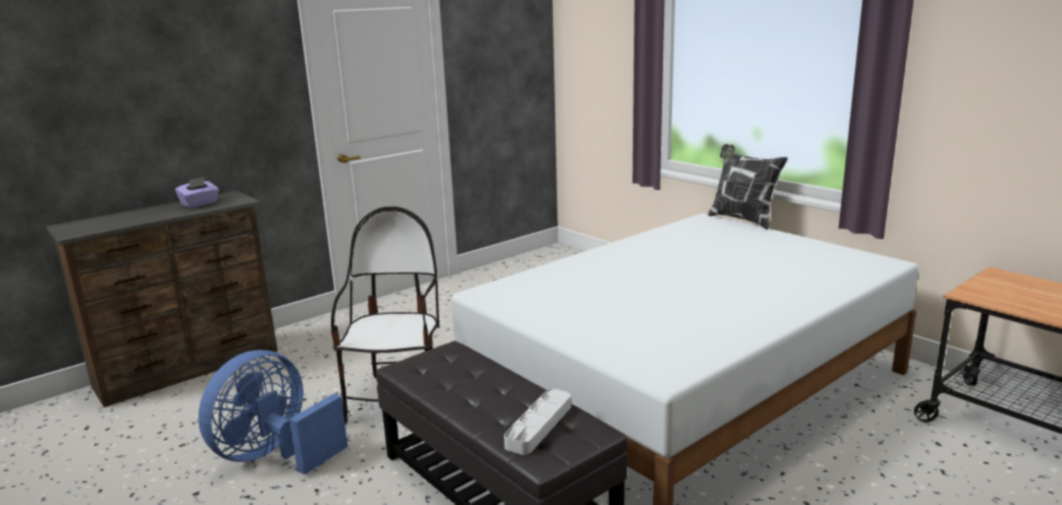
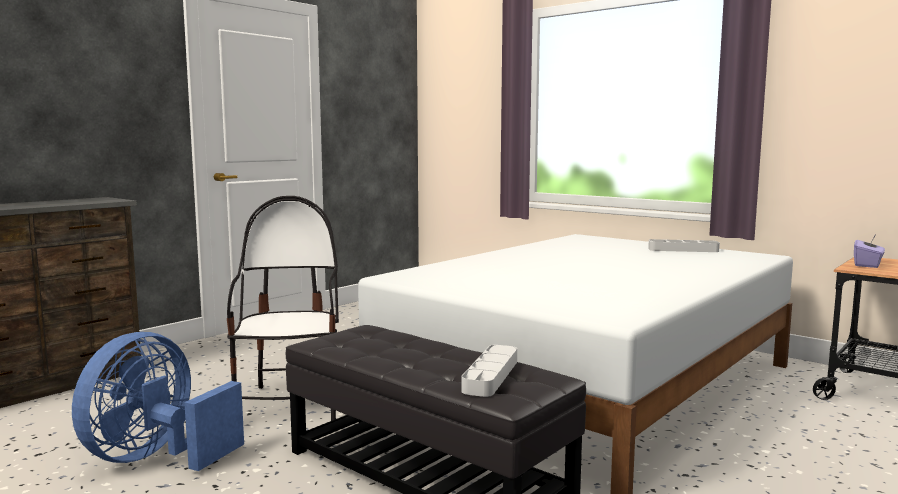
camera: 10 degrees left, 10 degrees down
(200, 204) = (68, 201): purple tissue box -> purple tissue box (867, 265)
(742, 219) = (615, 236): pillow -> none
(802, 248) = (683, 250): none -> grey tray

